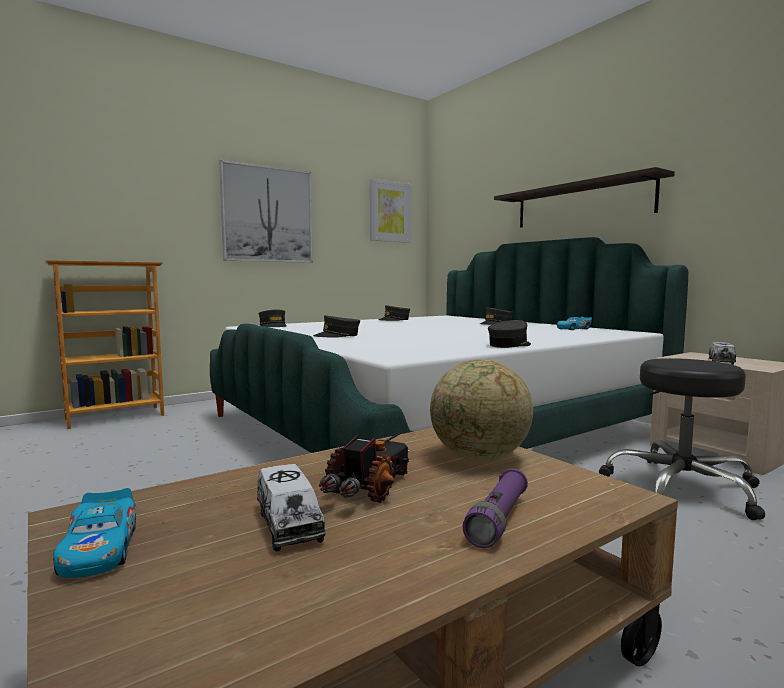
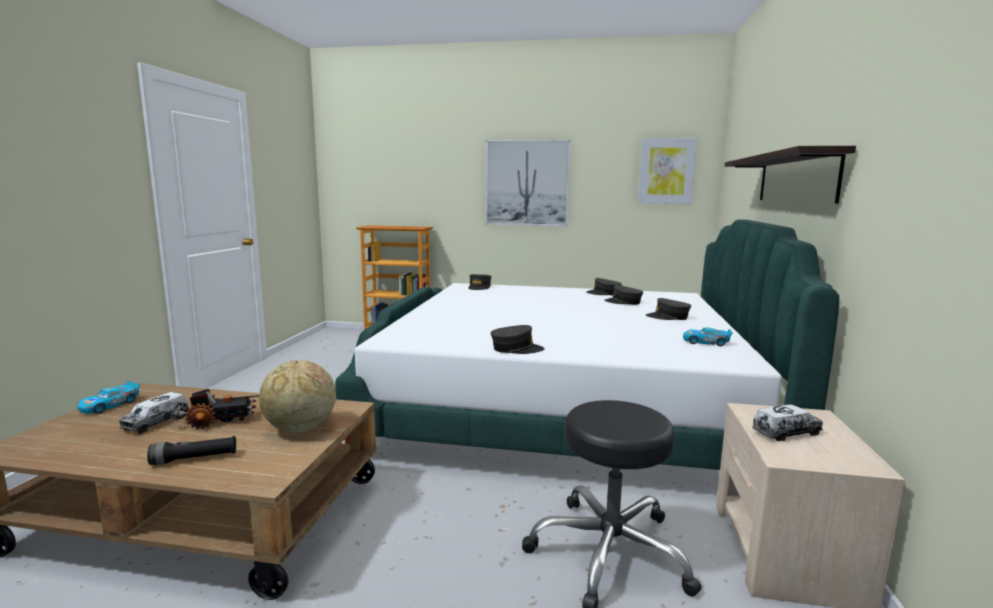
camera: 45 degrees right, 5 degrees up
(337, 336) = (462, 308): grey cap -> grey cap (623, 302)
(498, 520) = (194, 459): purple flashlight -> black flashlight

